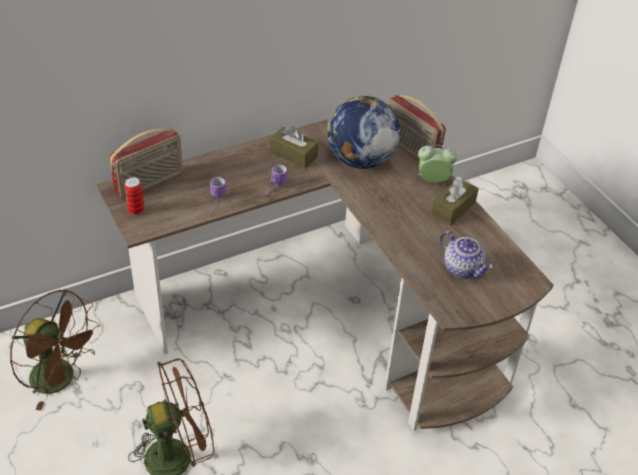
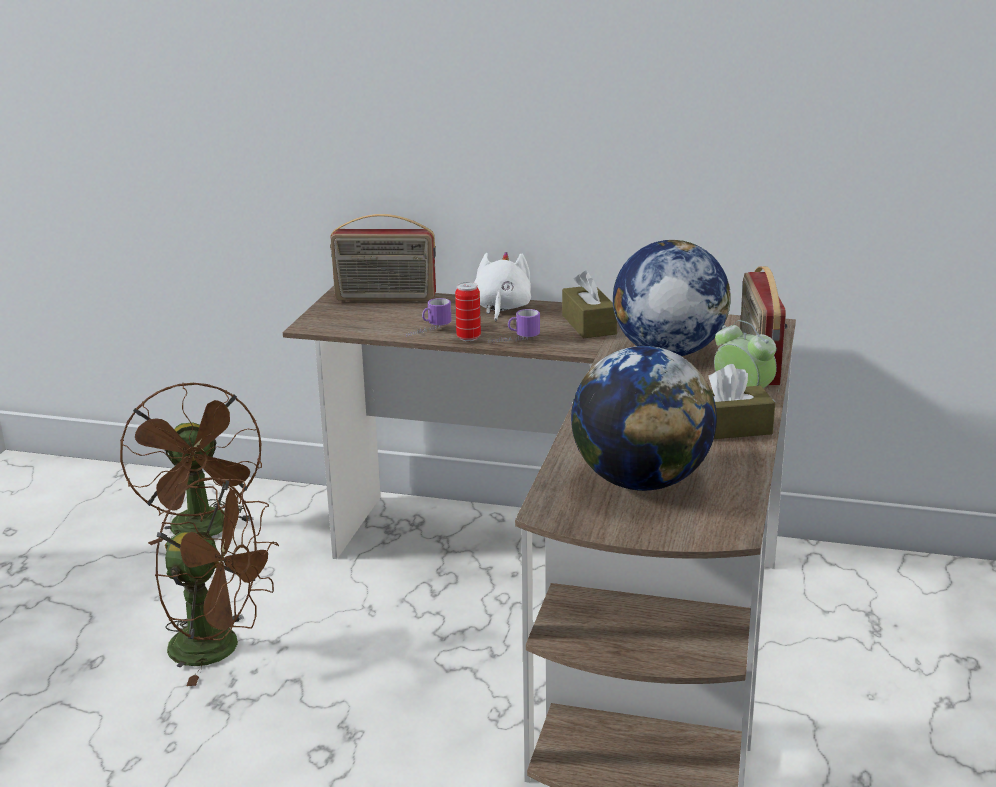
camera: 45 degrees right, 20 degrees down
(136, 210) = (336, 312): can -> can (468, 337)
(229, 161) = (501, 308): none -> white plush toy
(463, 268) = (642, 481): teapot -> globe

